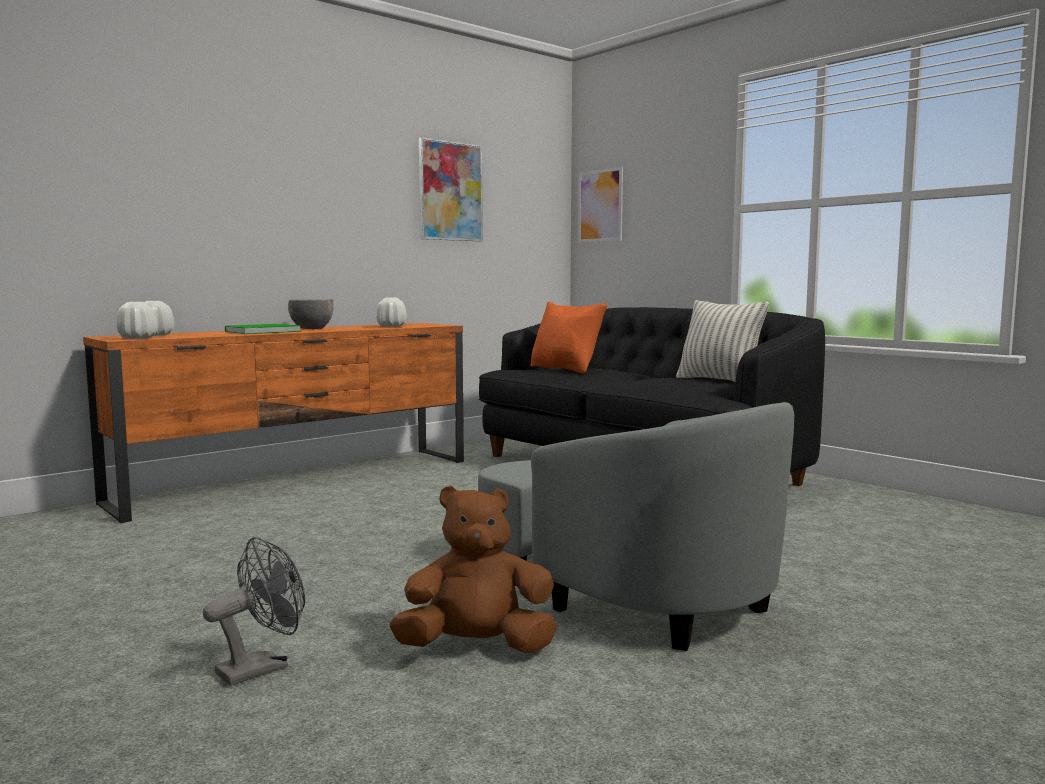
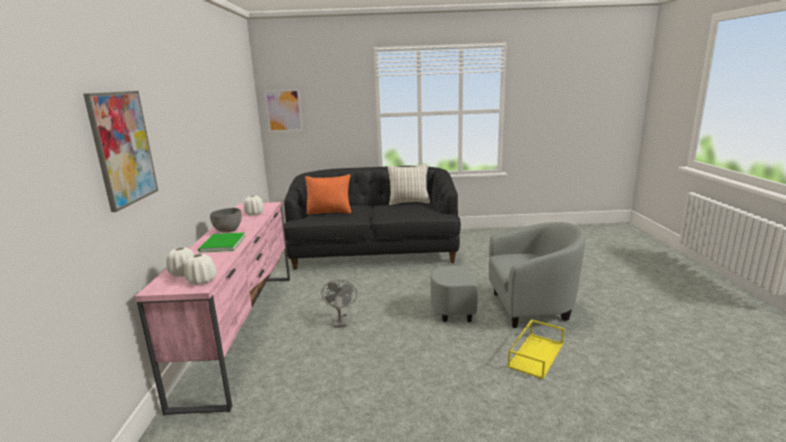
camera: 50 degrees left, 10 degrees up
(262, 667) = (515, 409): grey fan -> grey fan (340, 320)
(301, 480) = (243, 329): orange tv stand -> pink tv stand
(450, 191) = (230, 114): picture -> picture (123, 148)
(477, 647) = (535, 354): brown plush toy -> yellow tray

